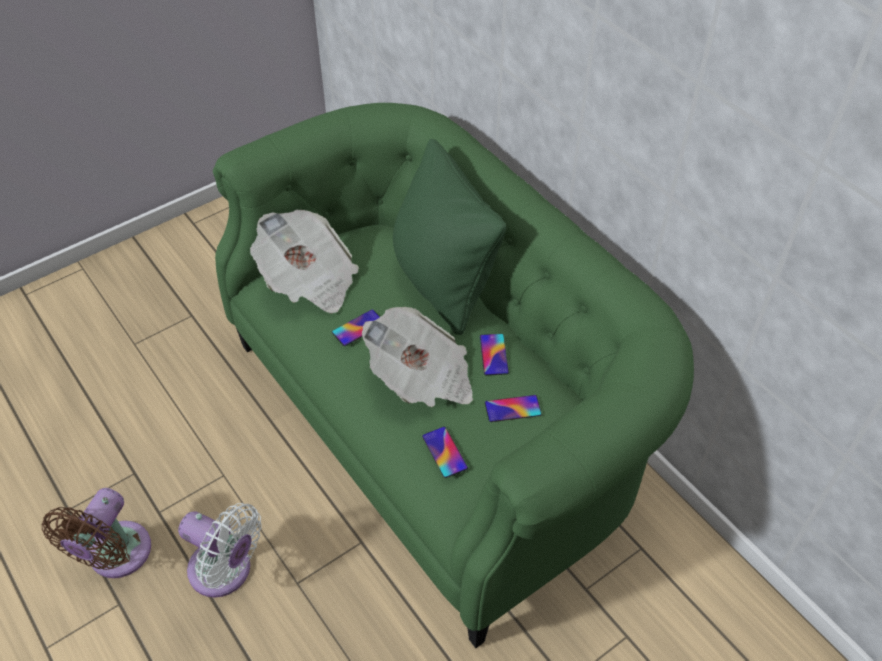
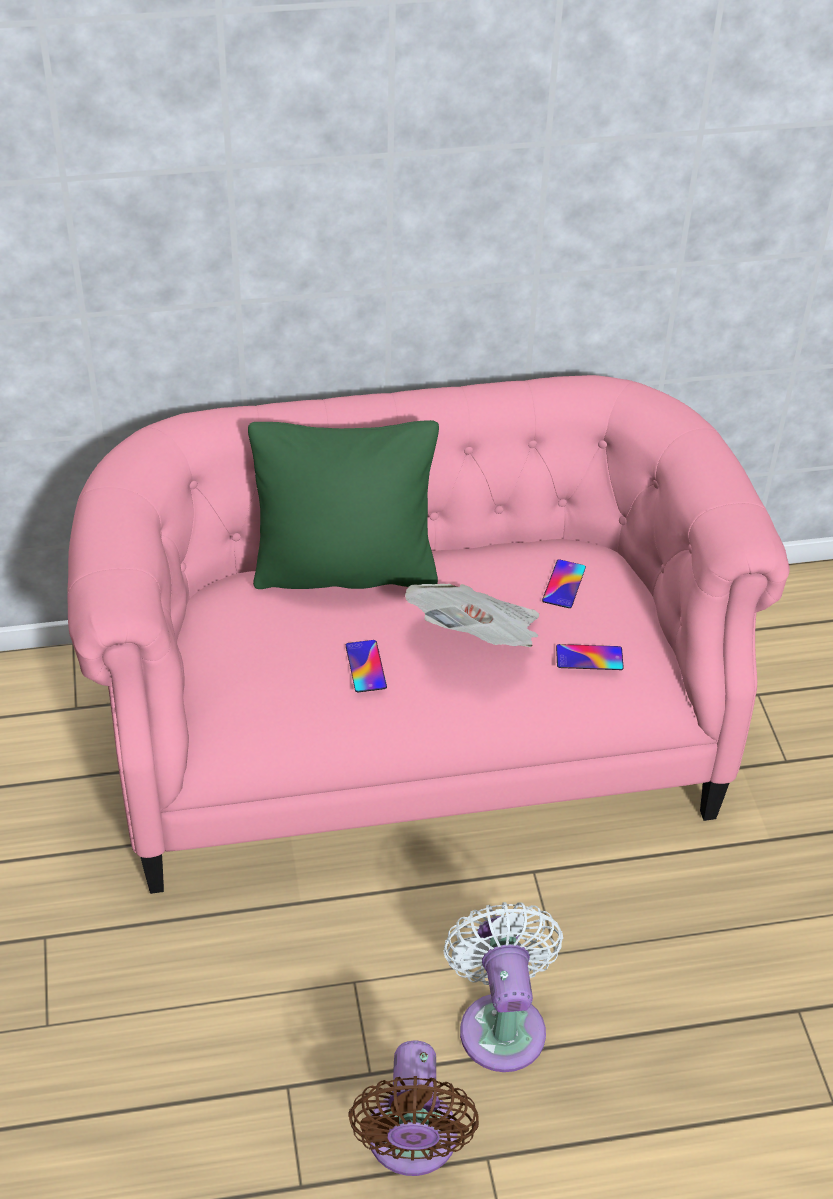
camera: 65 degrees left, 5 degrees down
(115, 556) = (411, 1144): brown fan -> brown fan turned 45 degrees clockwise
(225, 571) = (501, 1023): white fan -> white fan turned 60 degrees counterclockwise
(309, 280) = (253, 685): newspaper -> none
(439, 424) = (413, 737): green sofa -> pink sofa
(493, 354) = (481, 570): phone -> none

